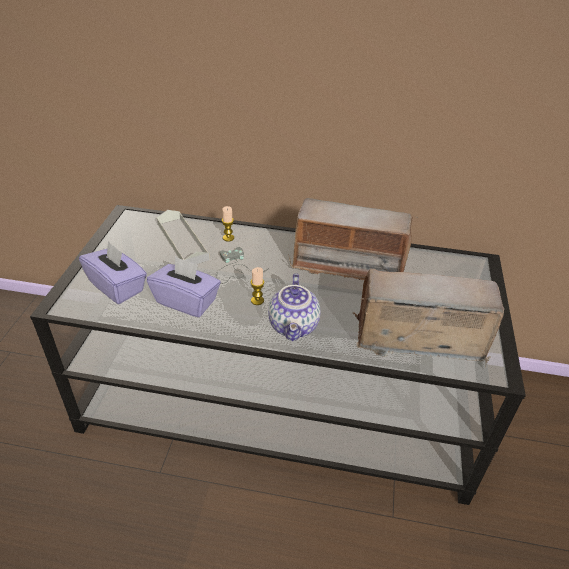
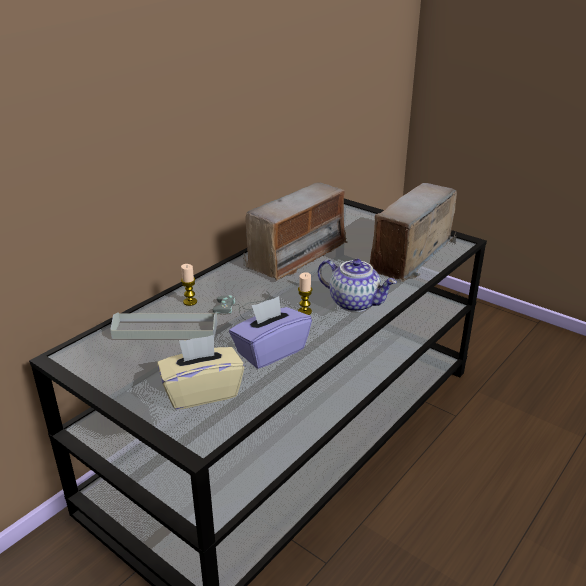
camera: 60 degrees left, 10 degrees down
(117, 287) = (202, 392): purple tissue box -> beige tissue box

